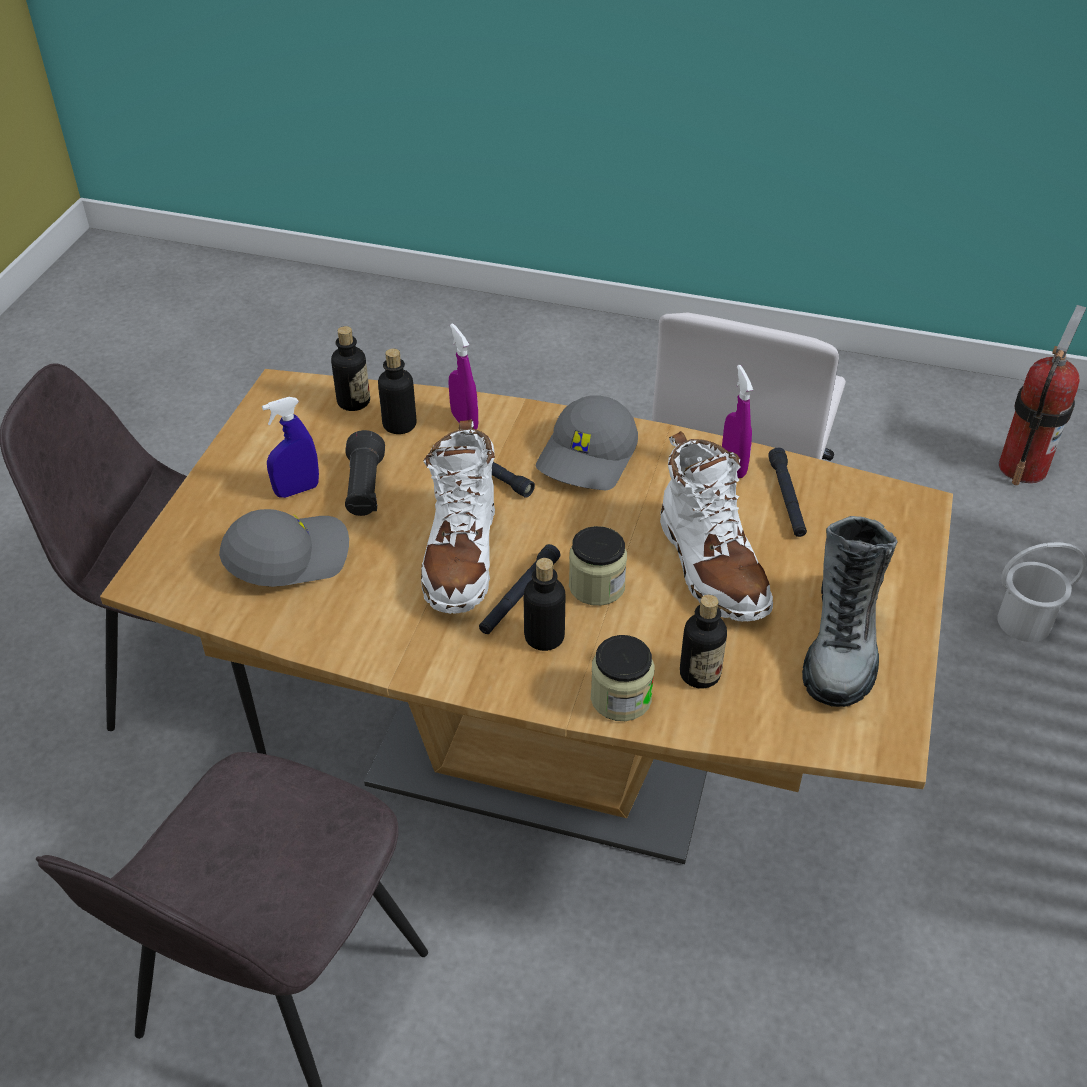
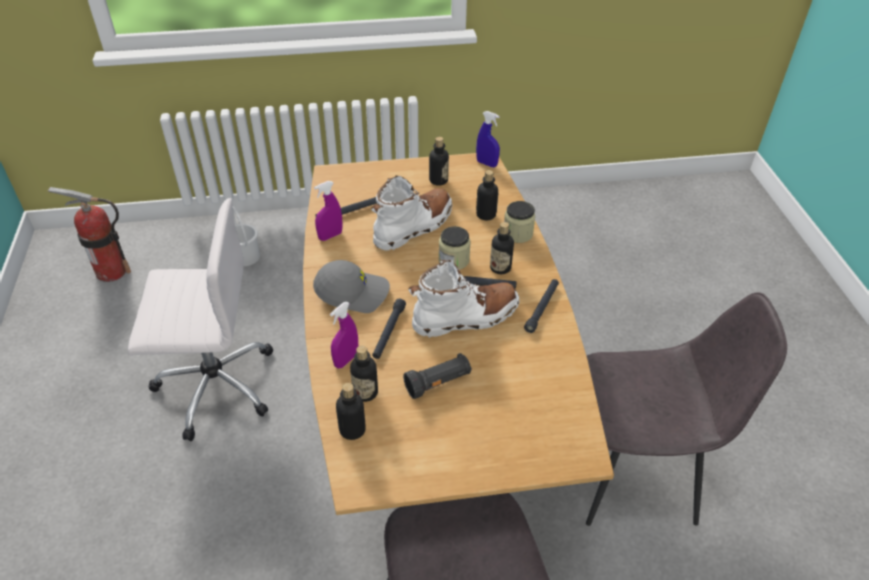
camera: 115 degrees left, 0 degrees up
(287, 556) = (518, 394): grey cap -> none
(297, 490) = (459, 418): blue spray bottle -> blue spray bottle (486, 163)
(420, 651) = (542, 308): none -> black flashlight
(841, 644) = (438, 180): boot -> bottle

